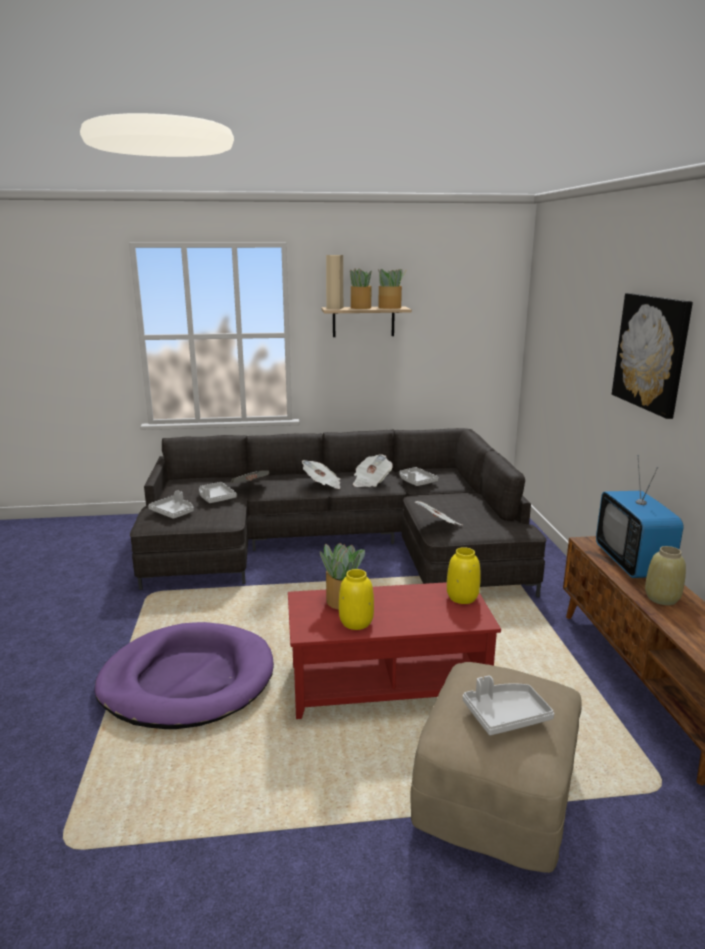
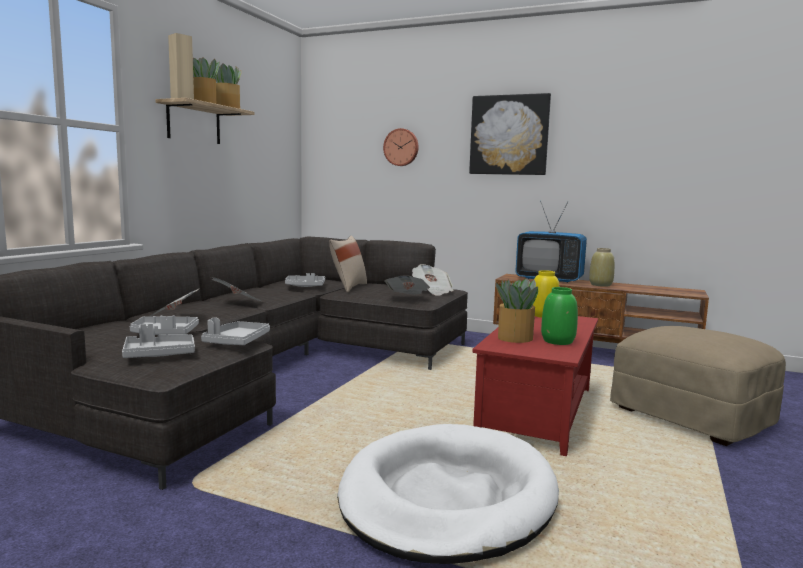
camera: 60 degrees left, 10 degrees down
(187, 680) = (447, 497): purple dog bed -> white dog bed
(356, 622) = (558, 341): yellow vase -> green vase
(370, 482) = (272, 293): newspaper -> newspaper (432, 291)
(445, 494) = (348, 287): none -> beige pillow
(505, 715) = (720, 334): grey tray -> grey tray (236, 342)
(577, 345) = (401, 147): none -> wall clock

